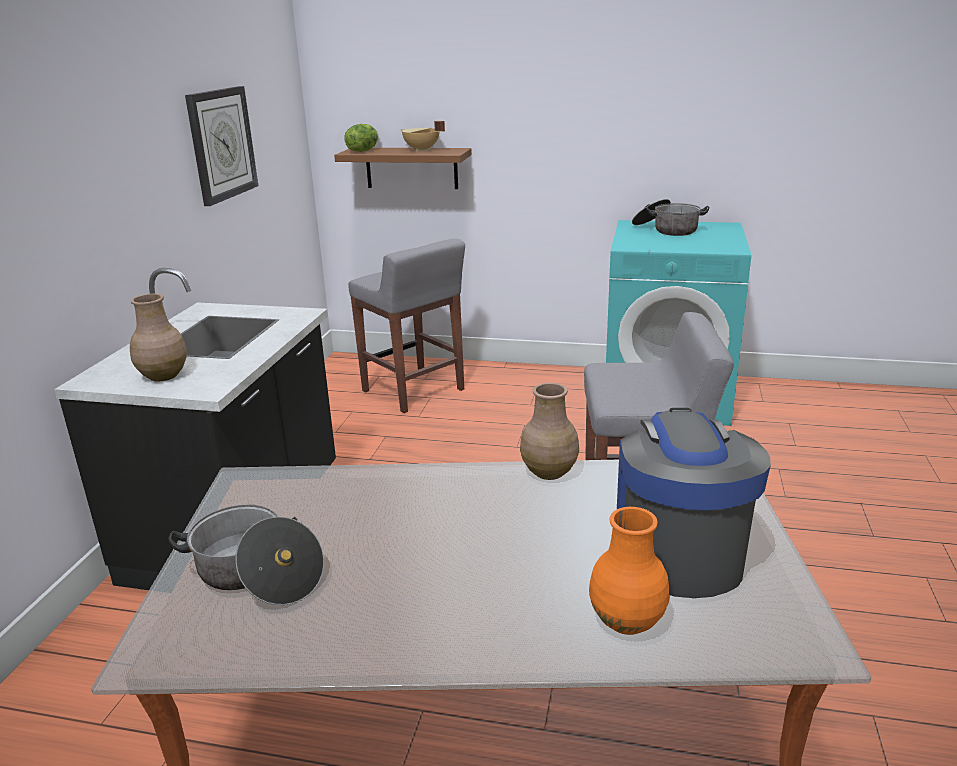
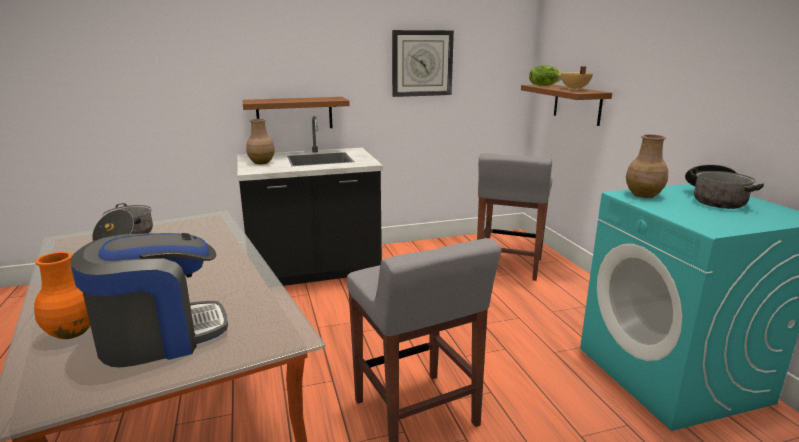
camera: 60 degrees right, 5 degrees down
(105, 276) = (294, 114): none -> brown shelf
(550, 472) = (257, 277): brown vase -> brown vase (644, 195)

